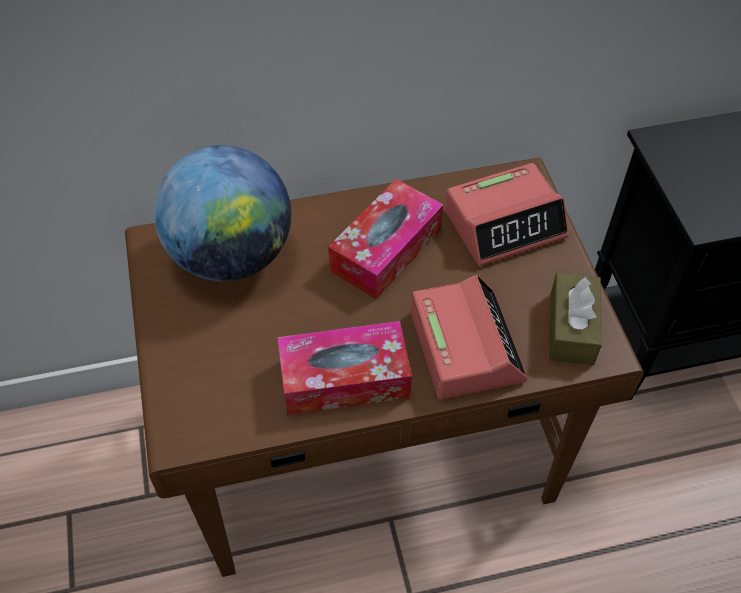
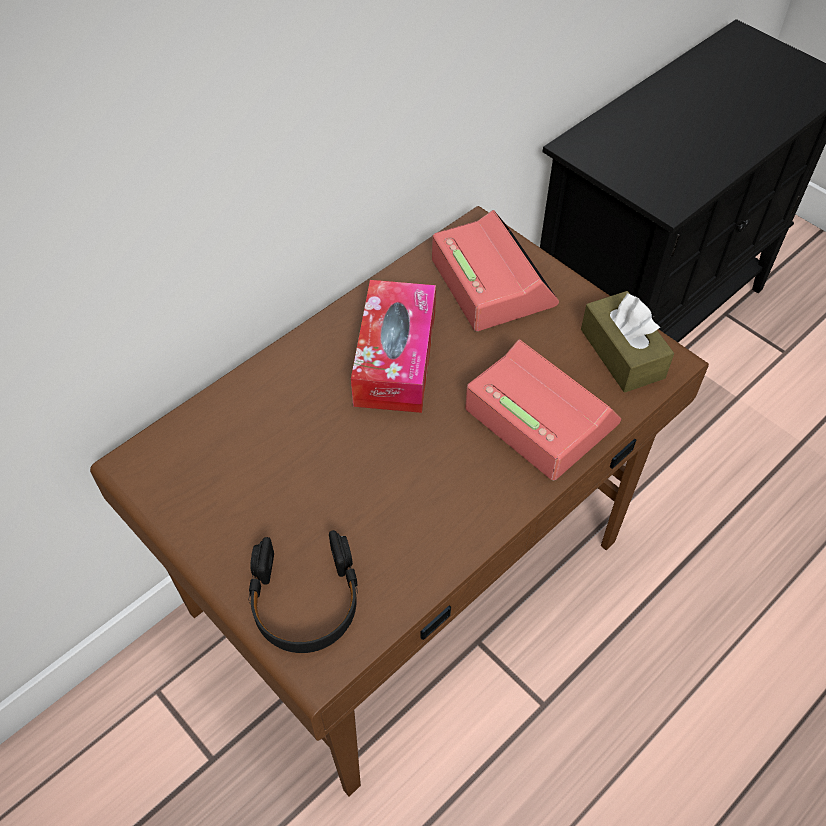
camera: 30 degrees left, 0 degrees up
(199, 391) = (305, 600): none -> black headphones
(231, 256) = (236, 439): globe -> none
(344, 378) = (447, 508): tissue box -> none
(505, 224) = (492, 282): alarm clock -> alarm clock turned 60 degrees counterclockwise

